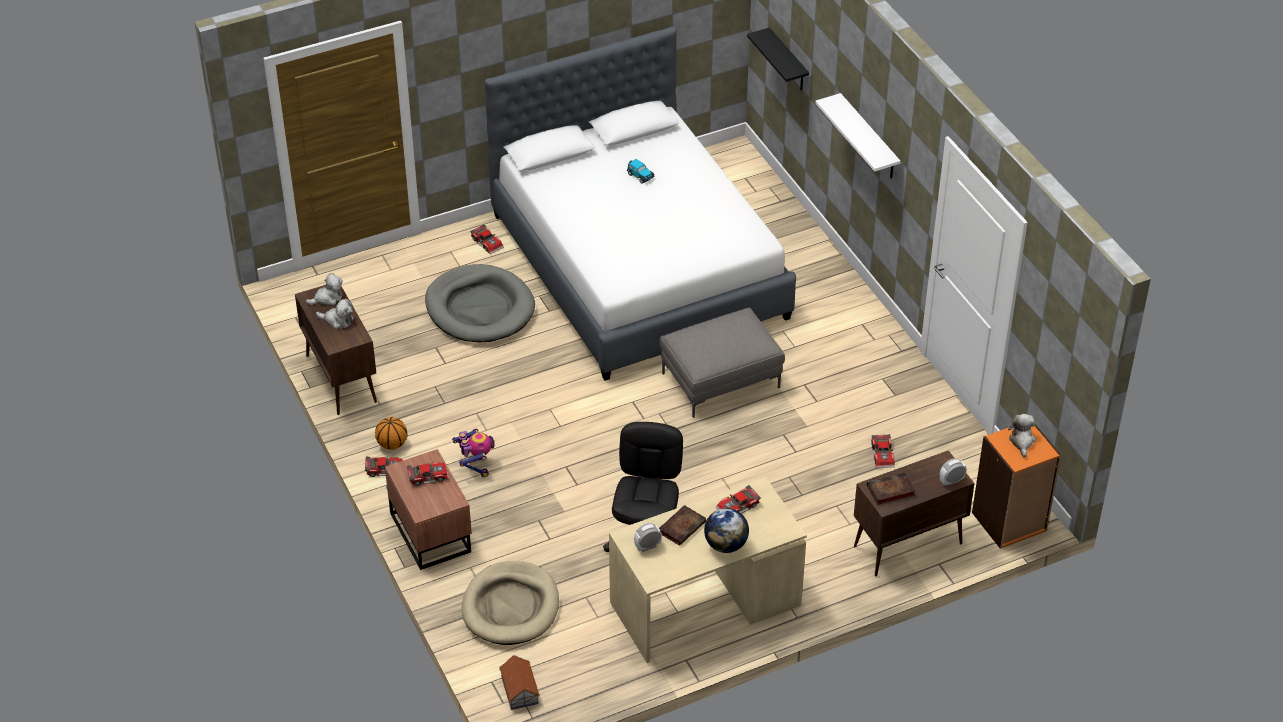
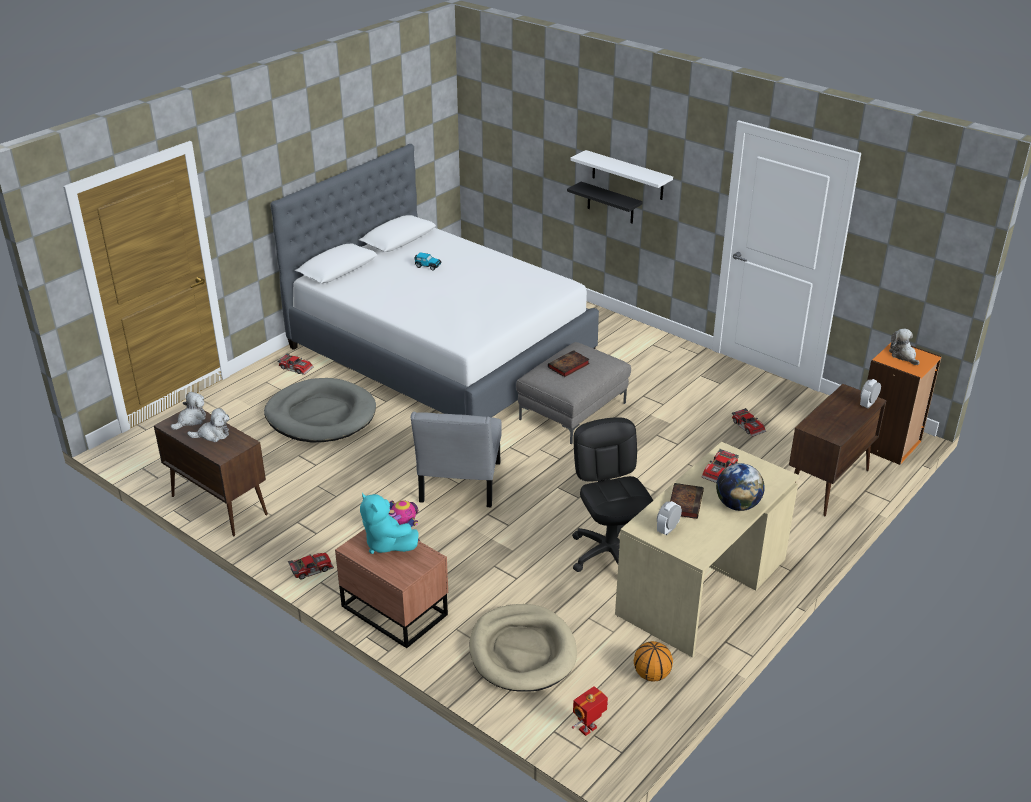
camera: 25 degrees left, 10 degrees down
(392, 444) = (305, 545): basketball -> basketball (651, 675)
(428, 475) = (386, 544): toy car -> turquoise plush toy
(519, 690) = (588, 729): toy house -> toy robot
(559, 429) = (459, 486): none -> grey chair
(788, 61) = (513, 154): black shelf -> black shelf (610, 203)
(889, 491) = (827, 425): book -> book (568, 366)

